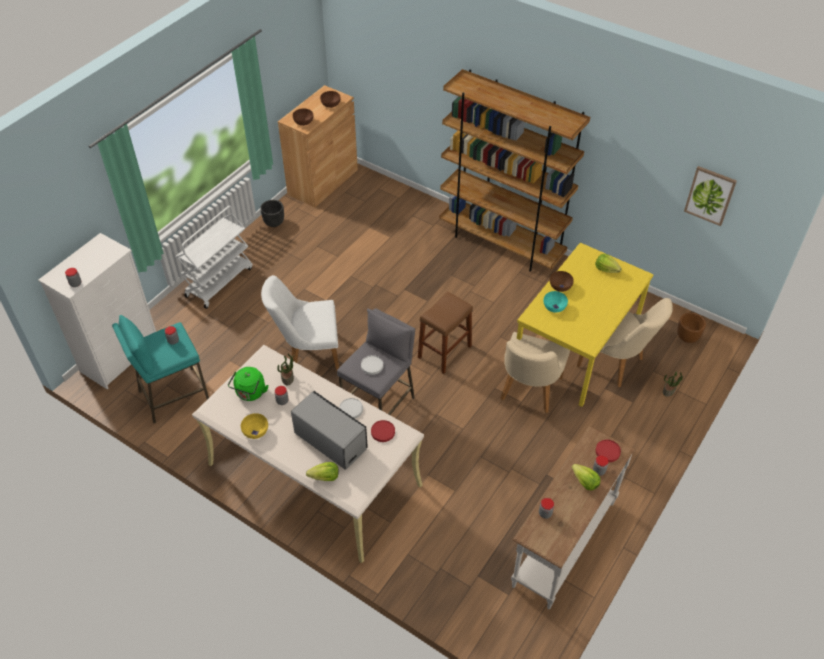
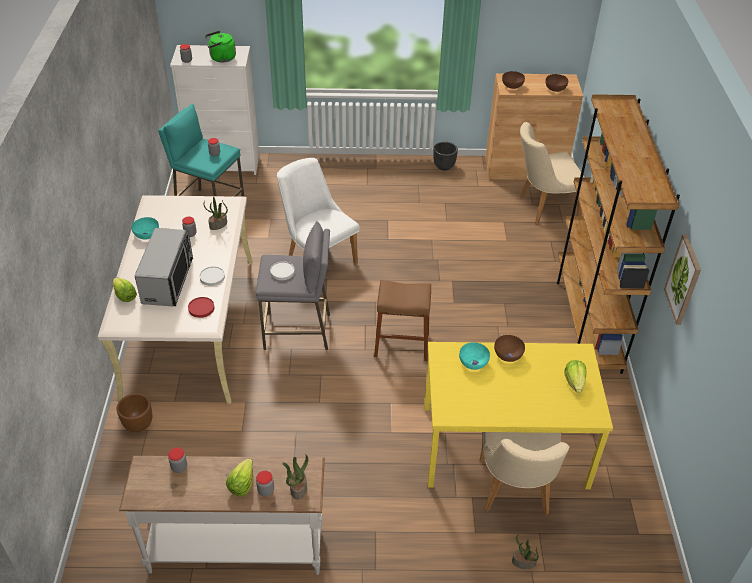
camera: 55 degrees right, 5 degrees down
(219, 281) = (347, 171): white cart -> none
(250, 393) = (185, 213): green kettle -> green kettle (221, 58)
(256, 431) = (147, 235): yellow bowl -> turquoise bowl
(528, 393) = (407, 432): beige chair -> beige chair (542, 208)
(607, 451) = (298, 487): red plate -> potted plant
(687, 337) = (624, 547): brown planter -> brown planter (138, 425)
(710, 195) = (724, 382): picture -> picture (683, 279)

